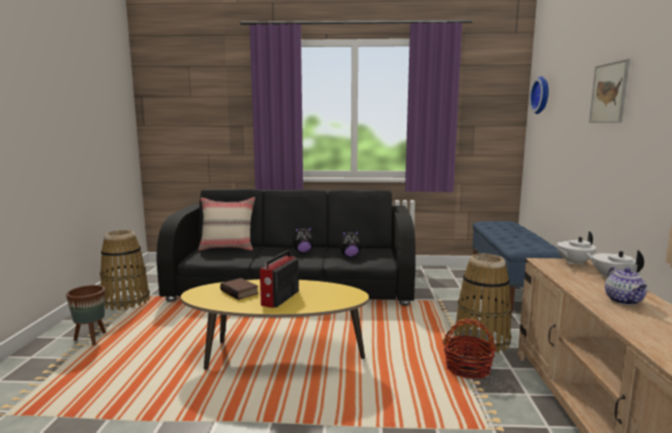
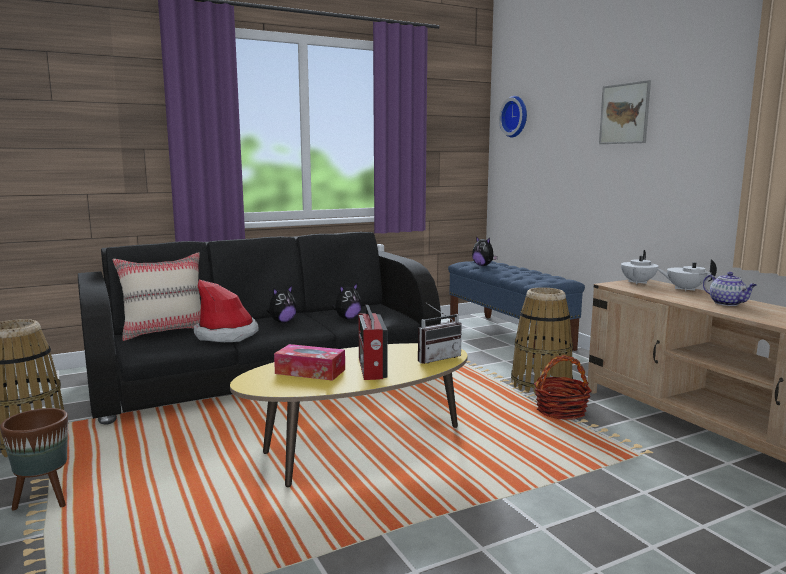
camera: 30 degrees left, 0 degrees up
(240, 292) = (310, 371): book -> tissue box
(253, 256) = (227, 335): none -> hat
(337, 299) = (436, 358): none -> radio
(497, 226) = (483, 265): none -> plush toy

